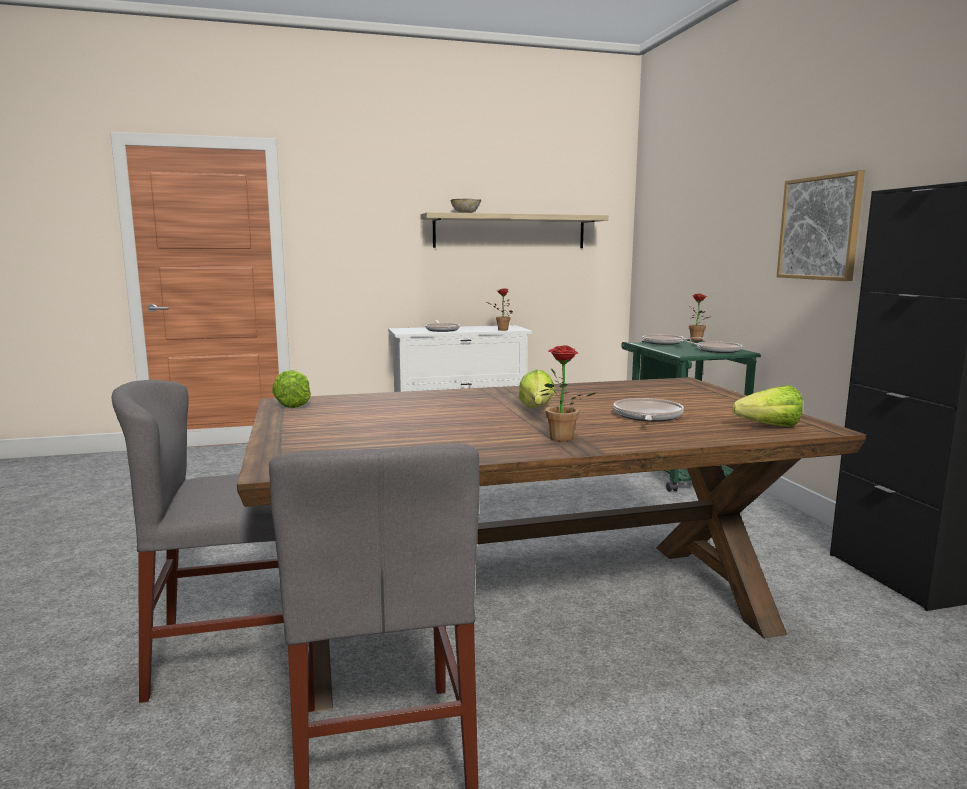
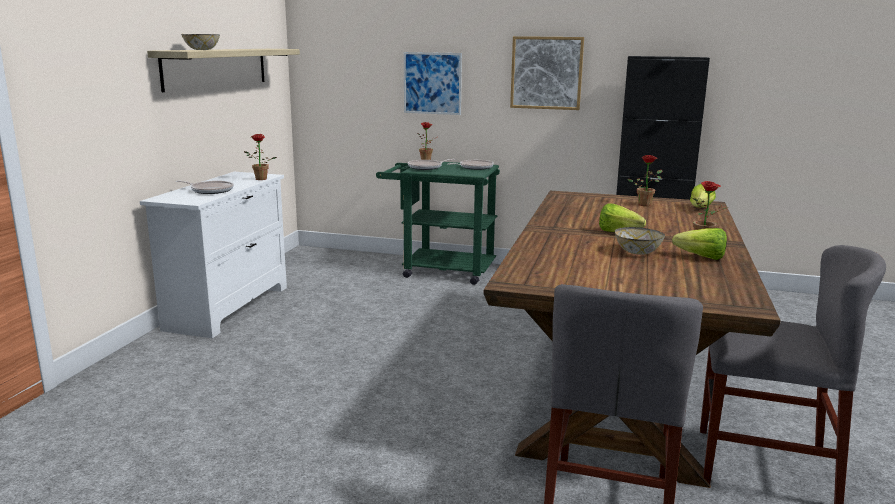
camera: 60 degrees left, 5 degrees up
(296, 403) = (523, 280): lettuce -> lettuce (697, 257)
(456, 421) = (637, 252): none -> bowl
(647, 416) = (659, 219): frying pan -> none
(719, 248) = (432, 83): none -> picture
(721, 406) = (645, 204): none -> potted plant

